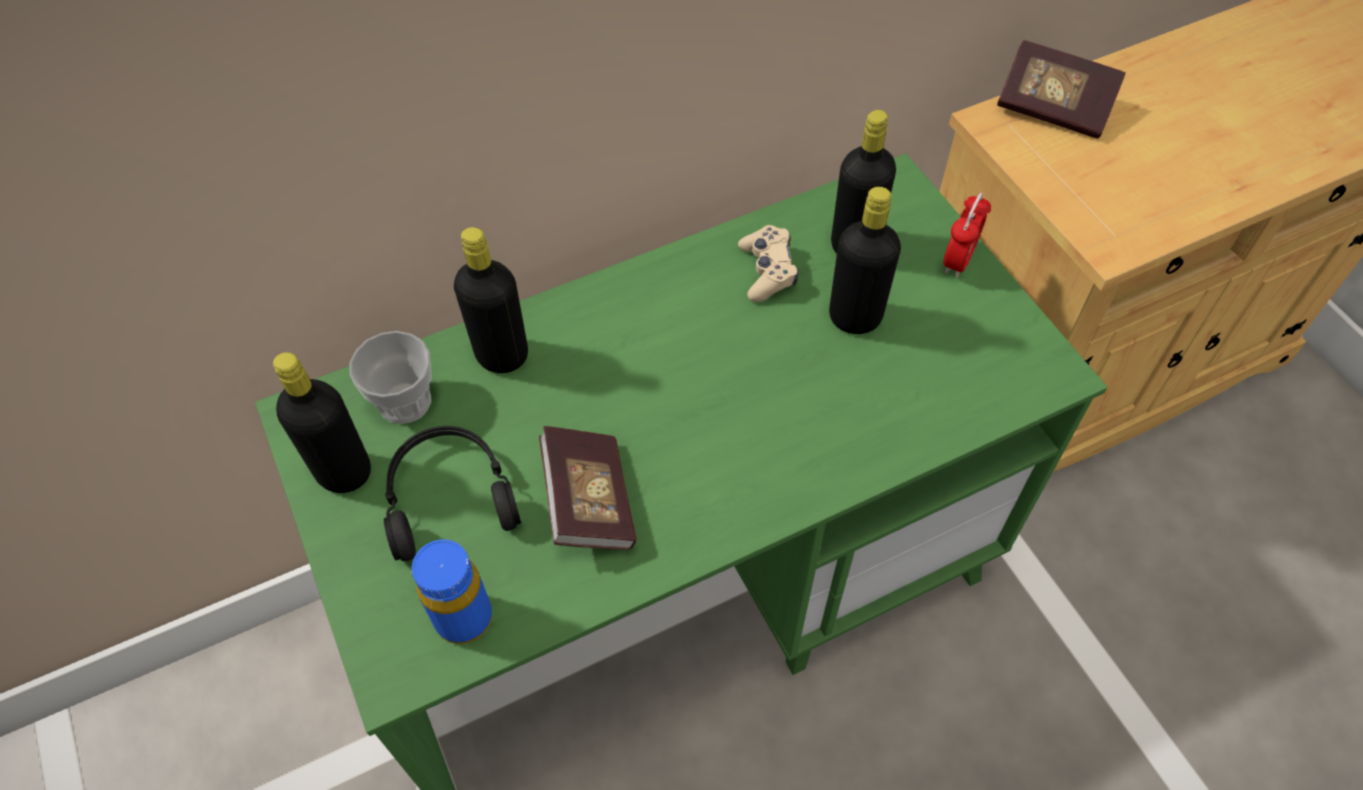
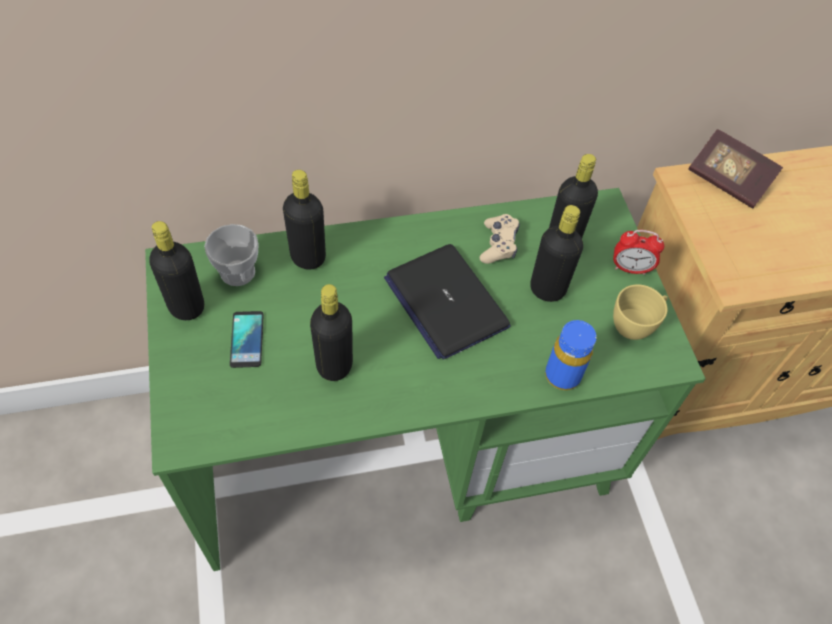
camera: 10 degrees right, 0 degrees up
(449, 497) = (247, 339): black headphones -> phone
(464, 618) = (233, 418): blue bottle -> blue bottle (562, 375)
(589, 501) = (334, 365): book -> black bottle
(719, 370) = (445, 302): none -> laptop
(958, 260) = (630, 268): alarm clock -> alarm clock turned 60 degrees clockwise
(990, 337) = (635, 325): none -> yellow cup

